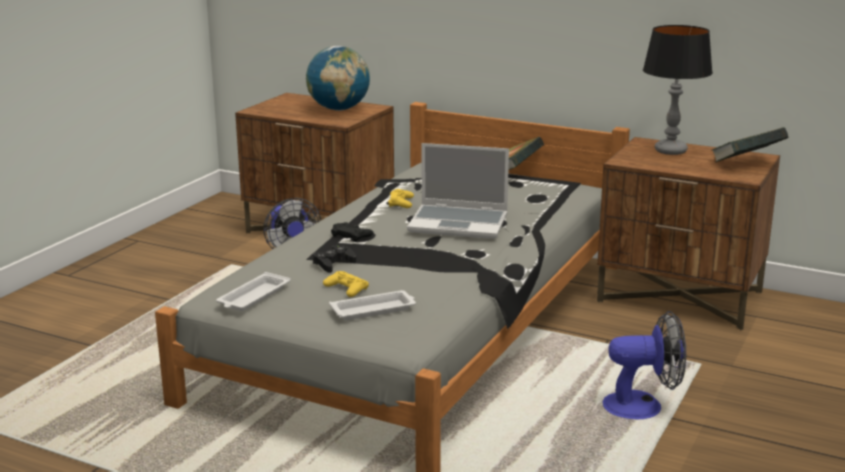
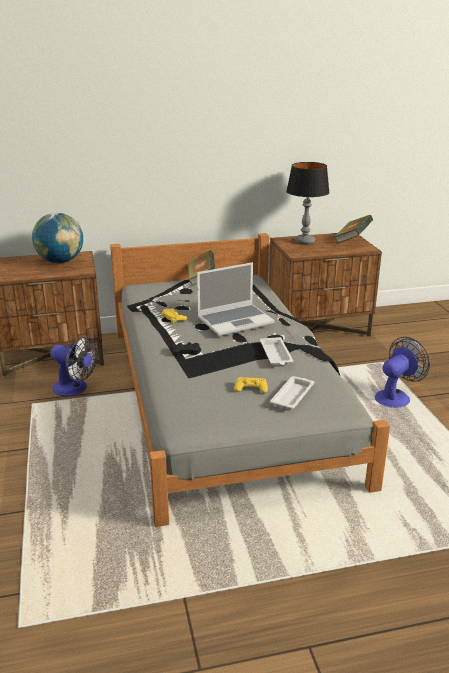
camera: 40 degrees left, 5 degrees up
(253, 297) = (208, 418): white tray -> white tray (276, 355)
(333, 263) = (211, 374): black game controller -> none

